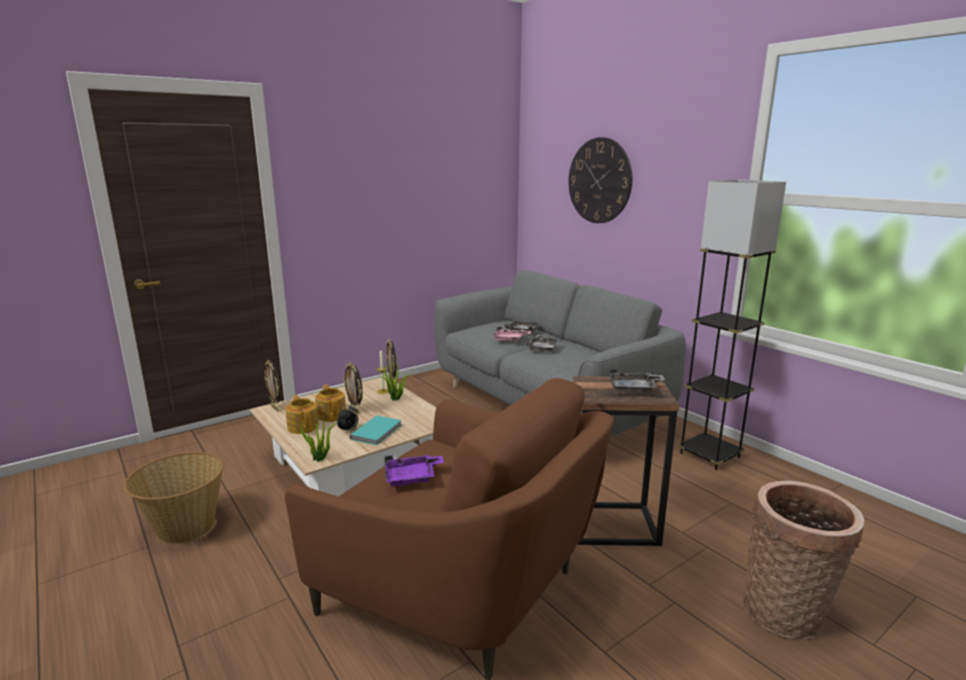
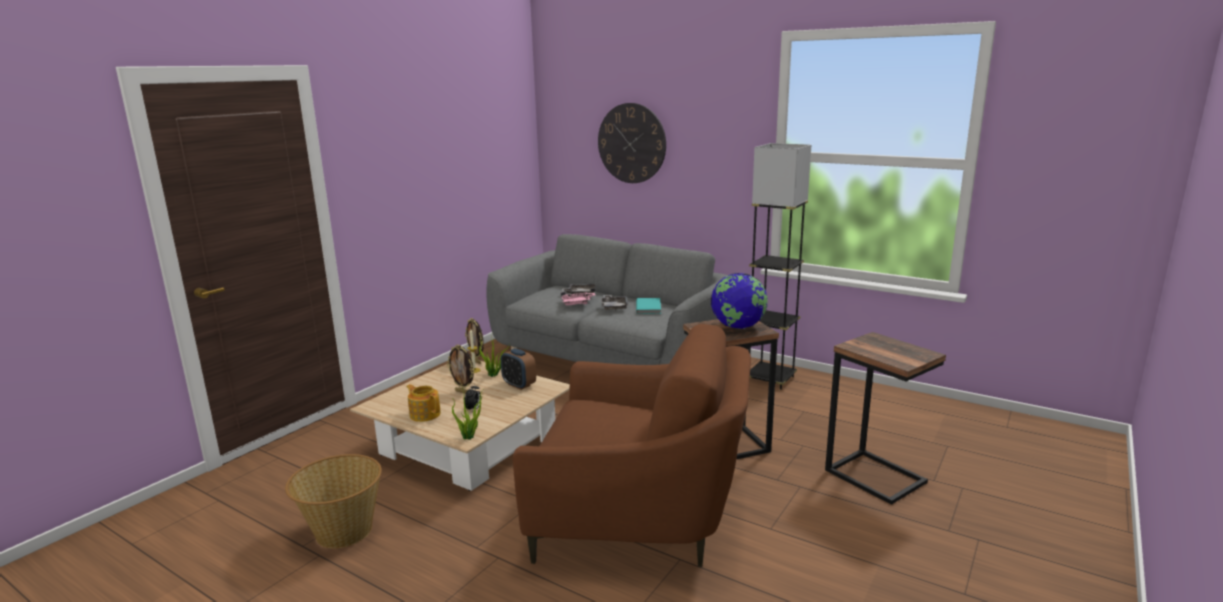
camera: 20 degrees left, 0 degrees up
(275, 408) = (378, 403): picture frame -> none
(331, 415) = (443, 399): teapot -> none
(377, 432) = (503, 405): turquoise book -> turquoise book (649, 307)
(410, 413) = (519, 385): none -> alarm clock
(412, 477) = (592, 428): purple tray -> none
(634, 389) = (738, 327): grey tray -> globe
(787, 614) = (875, 475): basket -> side table

